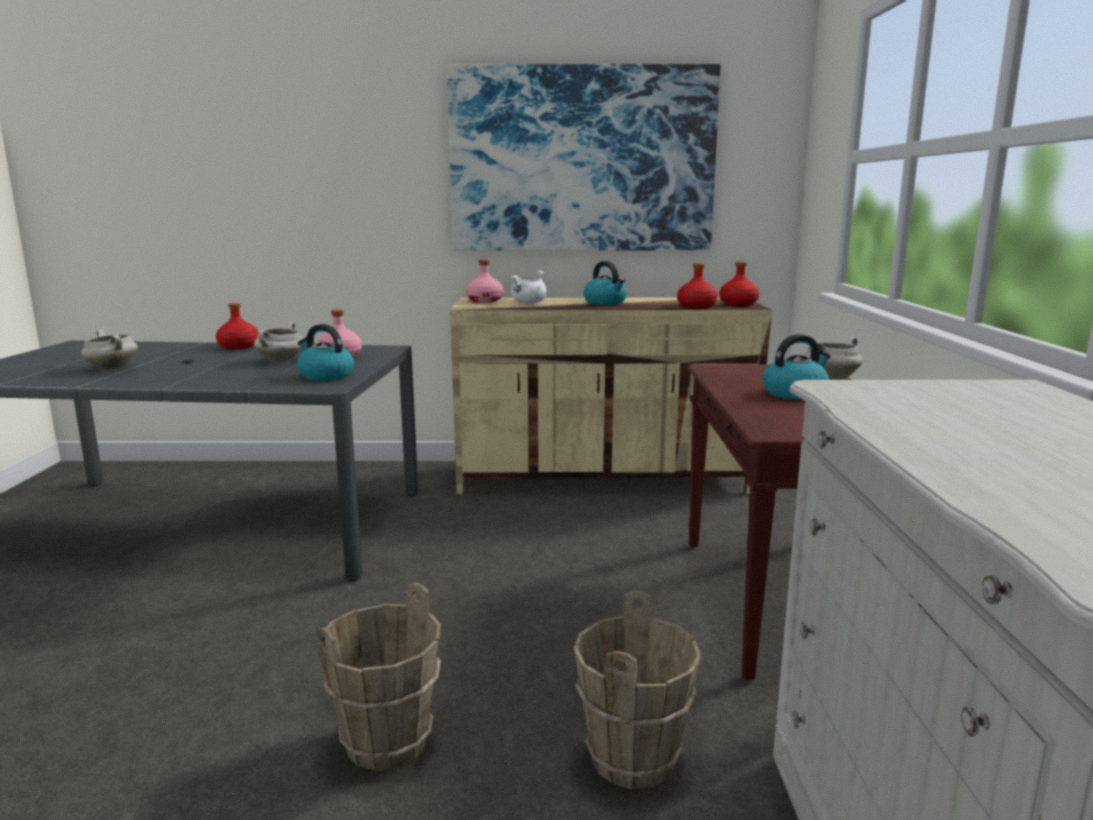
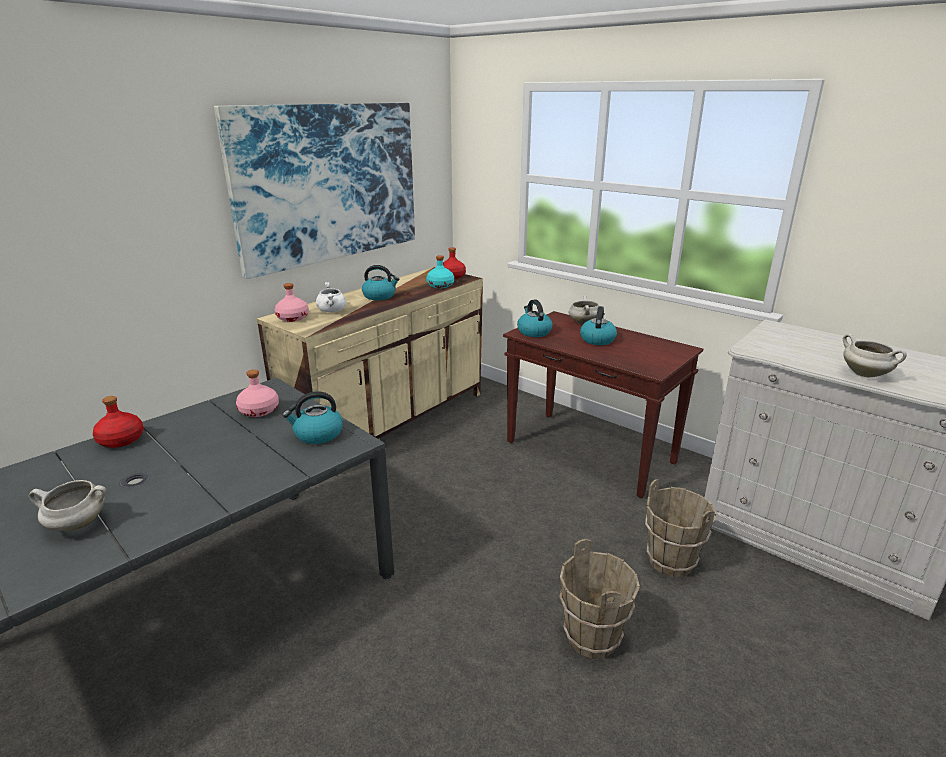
camera: 50 degrees left, 10 degrees up
(281, 361) = (226, 437): white cooking pot -> white cooking pot (866, 374)
(696, 306) = (440, 285): red bottle -> turquoise bottle
(730, 370) = (533, 332): none -> kettle

